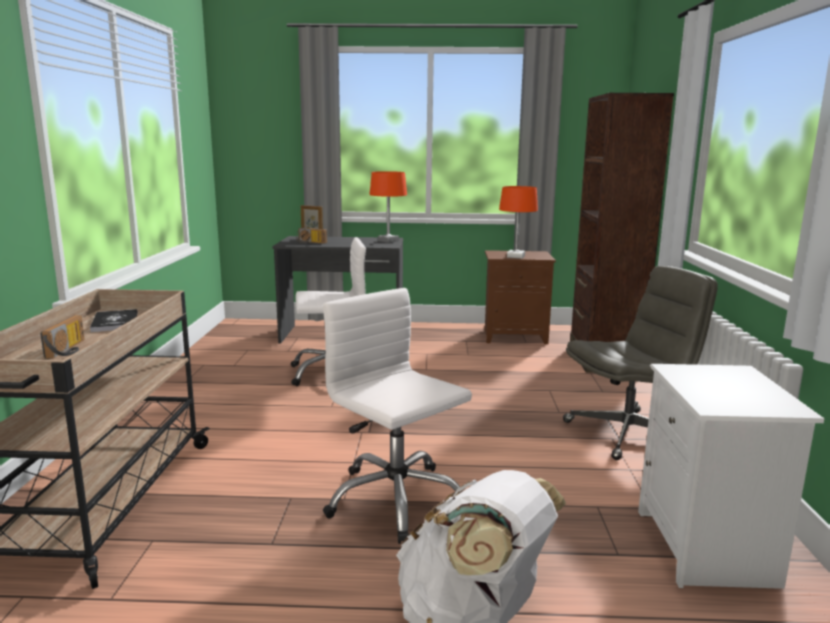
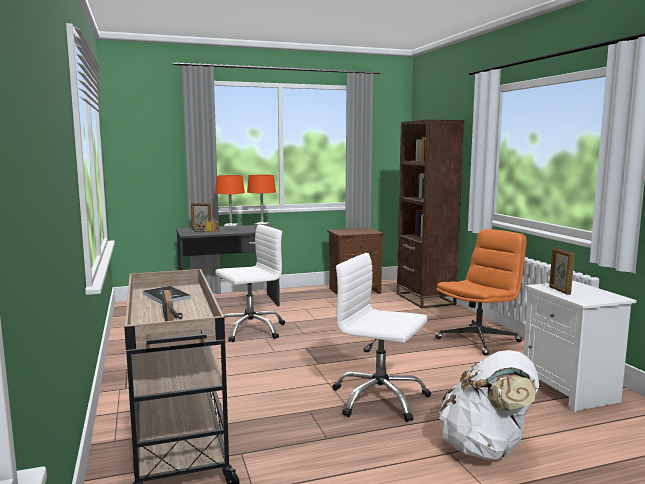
camera: 20 degrees left, 5 degrees down
(515, 256) = (355, 232): orange table lamp -> orange table lamp (231, 228)
(628, 433) = (478, 340): grey office chair -> orange office chair
(696, 381) = (559, 290): none -> picture frame

